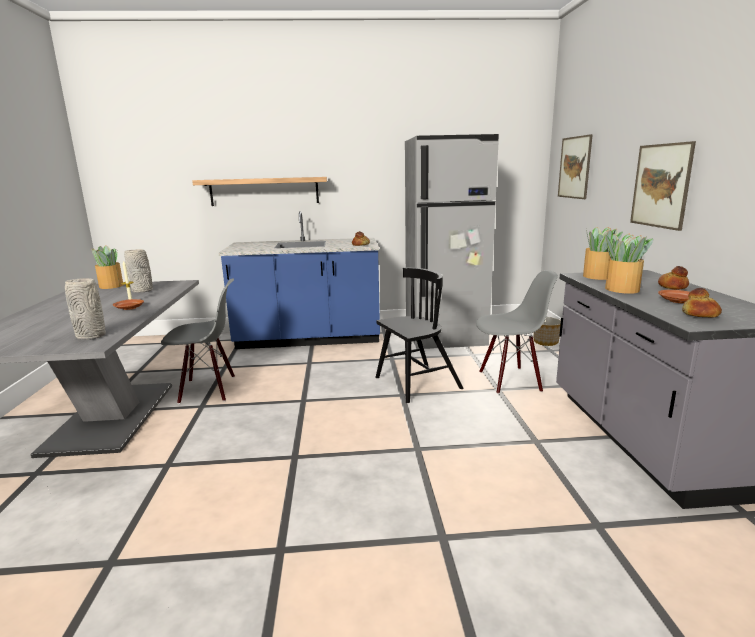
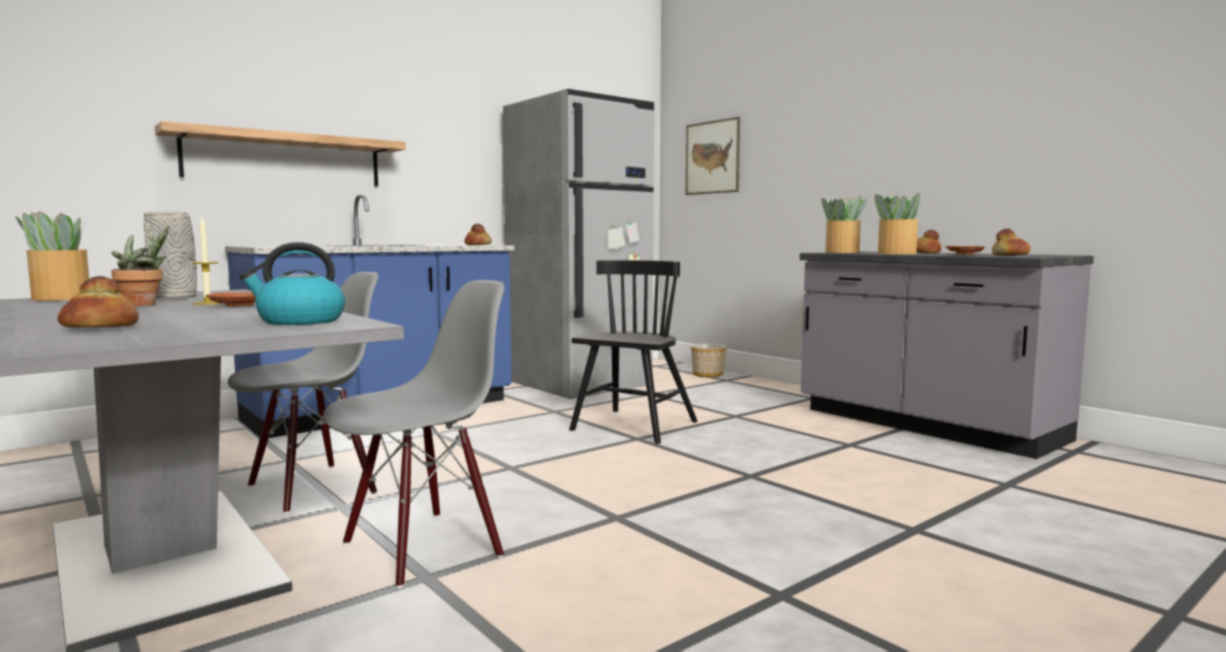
camera: 35 degrees left, 10 degrees down
(30, 329) = (100, 327): none -> bread
(91, 336) = (299, 321): grey vase -> kettle
(109, 300) = (144, 305): none -> potted plant
(509, 381) = (733, 408): grey chair -> grey chair (422, 548)
(660, 186) = (860, 161): picture -> none

